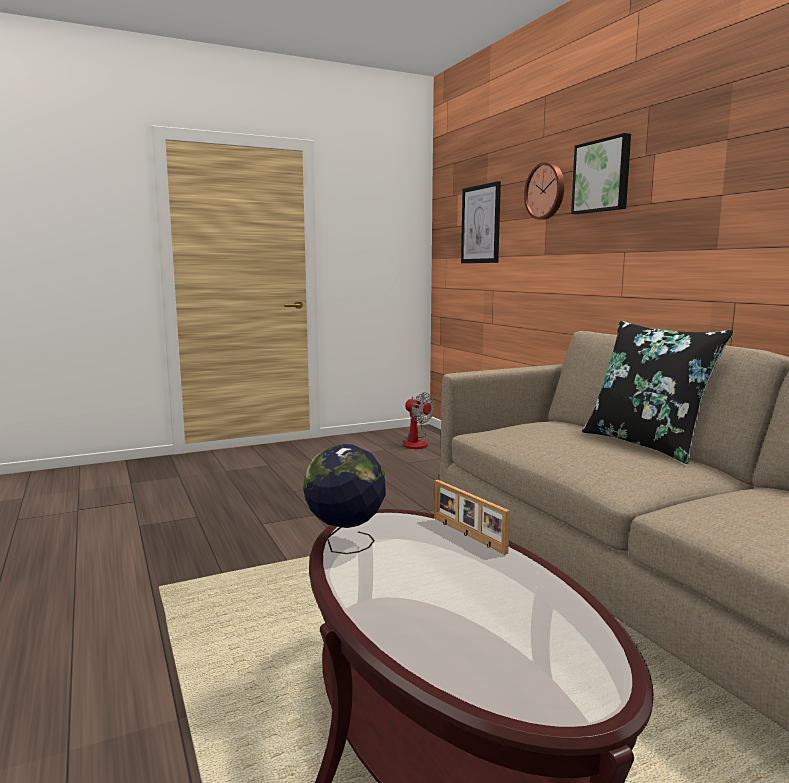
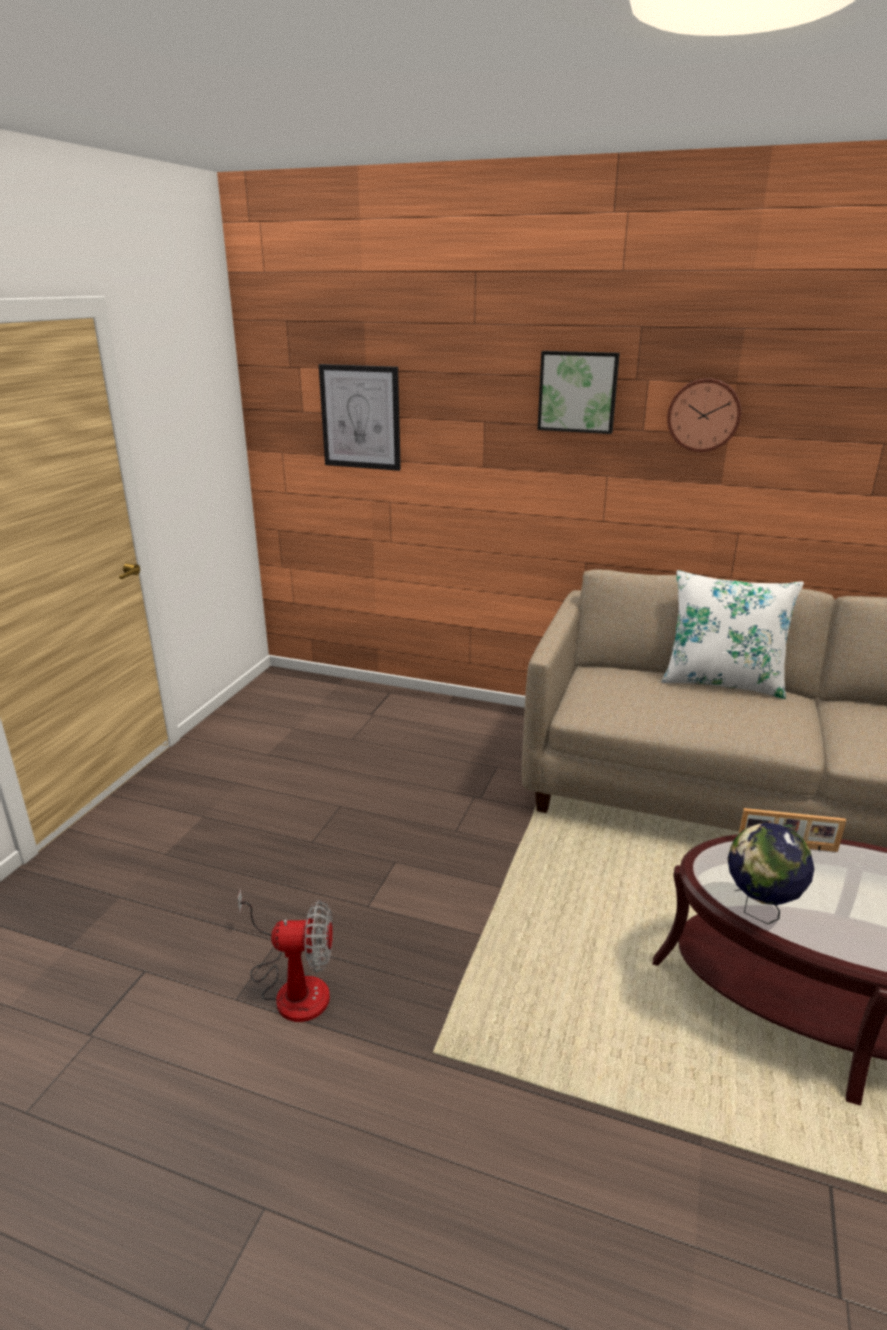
camera: 45 degrees left, 15 degrees up
(416, 443) = (309, 703): fan -> fan (293, 986)
(546, 191) = (486, 393): wall clock -> wall clock (704, 415)
(646, 444) = (722, 682): black pillow -> white pillow

